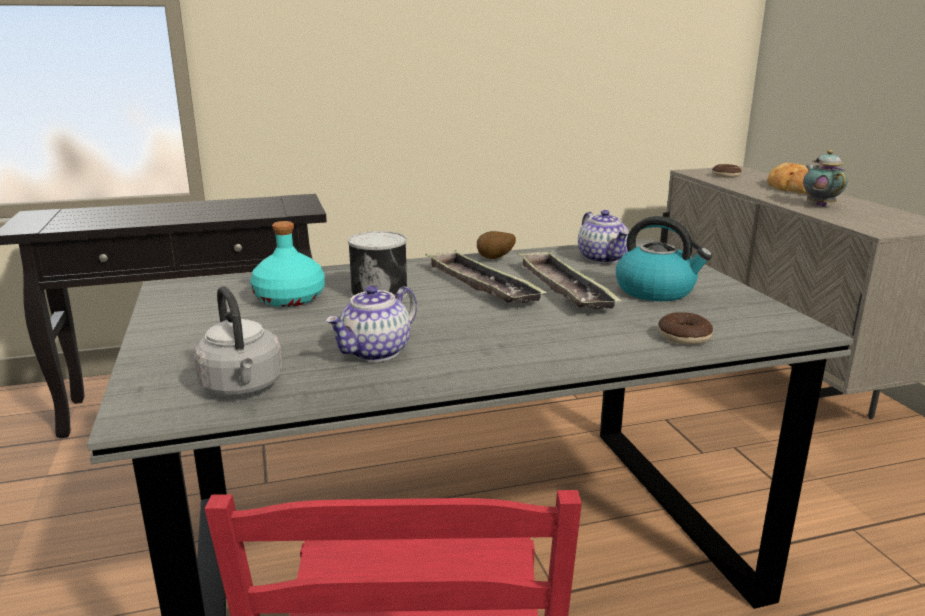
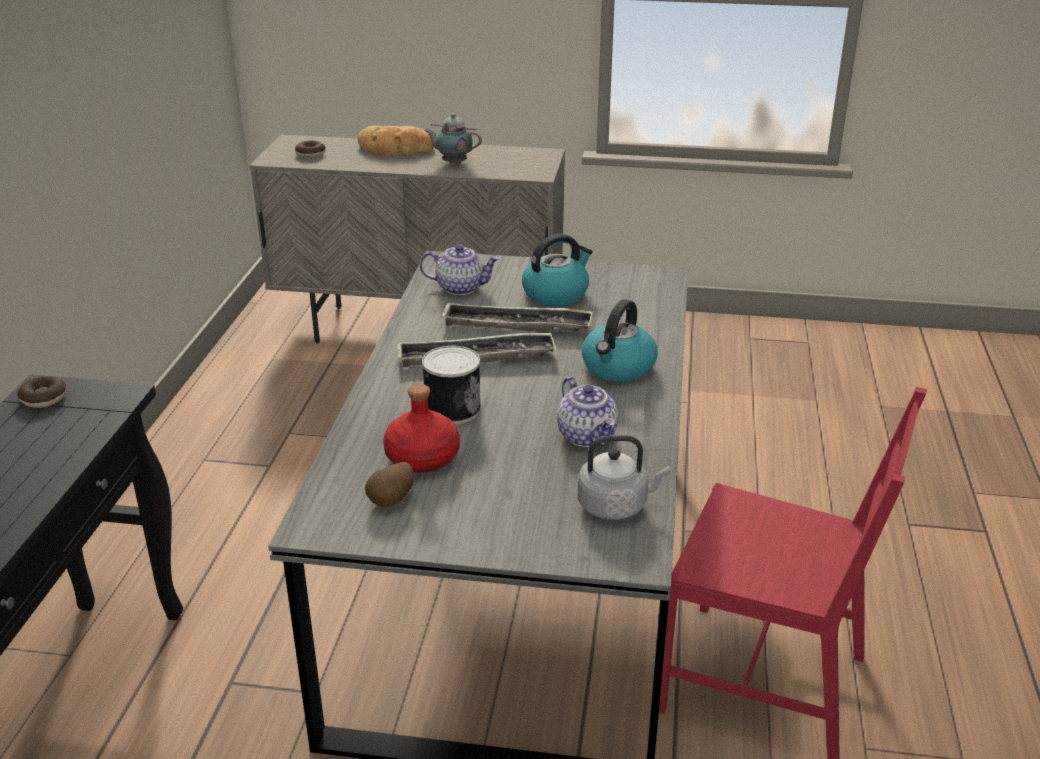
camera: 65 degrees left, 10 degrees up
(288, 298) = (422, 458): turquoise bottle -> red bottle
(494, 259) = (412, 333): potato -> potato (392, 502)
(537, 342) = (618, 368): none -> kettle
(684, 337) = (648, 315): donut -> donut (44, 398)

